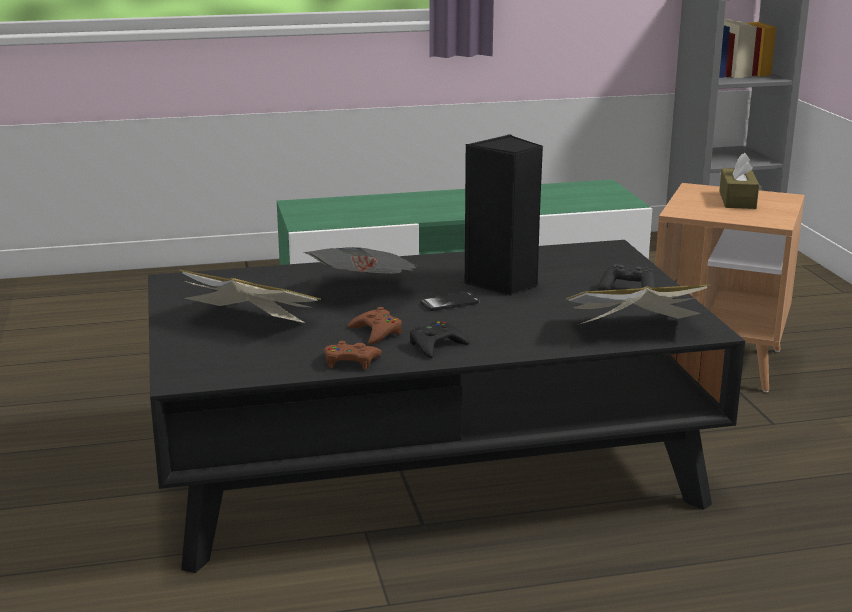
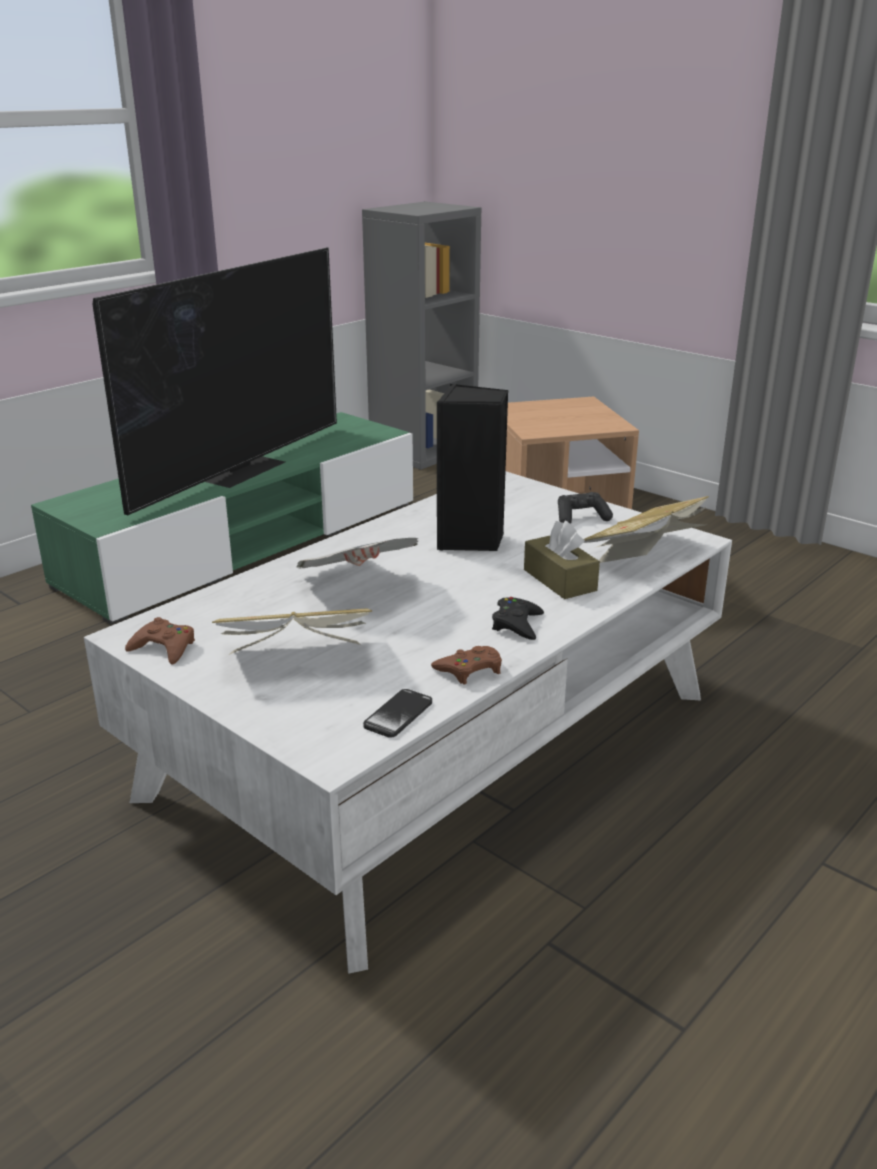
camera: 35 degrees left, 5 degrees up
(376, 332) = (442, 628): brown game controller -> brown game controller (164, 648)
(427, 461) = (439, 742): black coffee table -> white coffee table
(449, 303) = (457, 575): phone -> phone (398, 715)
(460, 207) = (241, 469): none -> television
(737, 200) = (556, 411): brown tissue box -> brown tissue box (559, 580)

